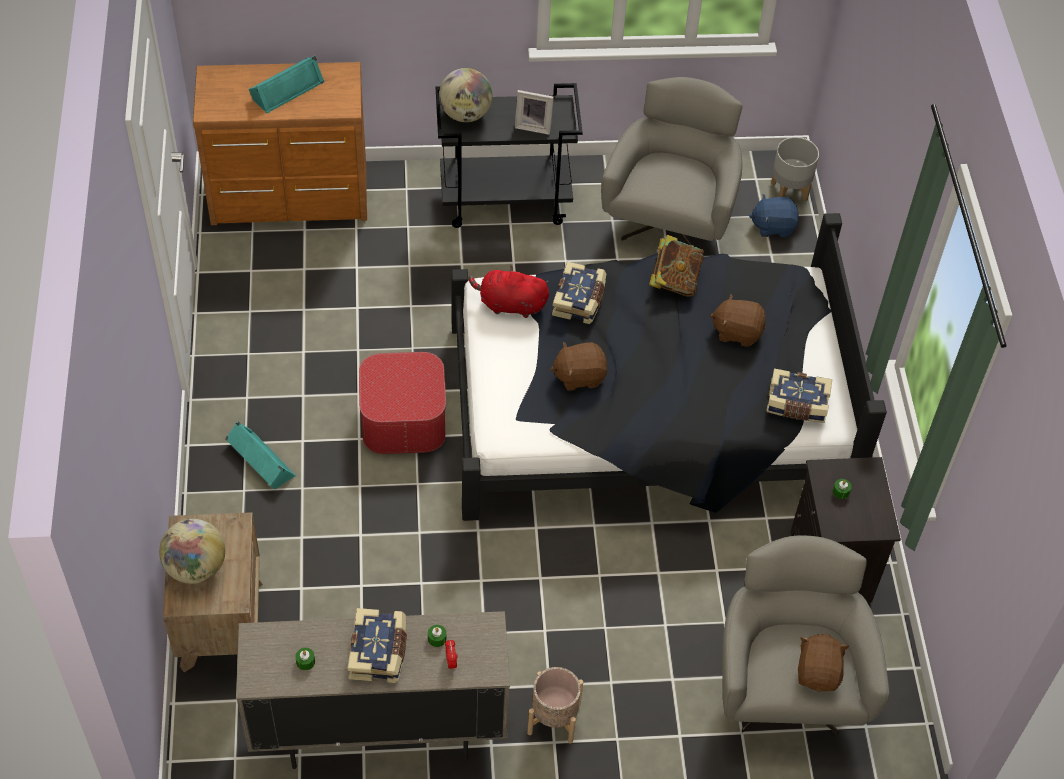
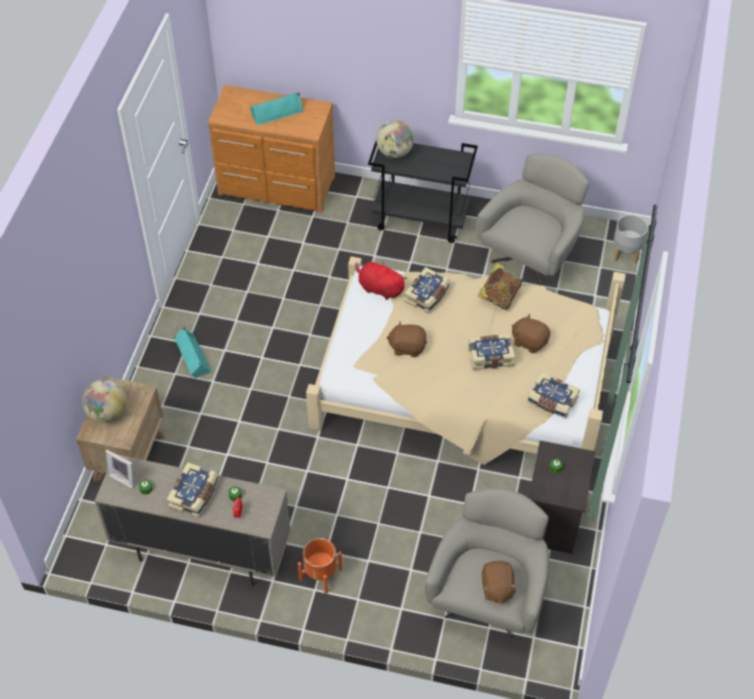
camera: 20 degrees right, 0 degrees up
(403, 419) = (296, 351): ottoman -> none
(534, 126) = (438, 169): picture frame -> picture frame (124, 477)
(554, 718) = (321, 574): beige planter -> orange planter
(645, 413) = (462, 385): black bed -> beige bed
(694, 362) = (490, 355): none -> book
(773, 226) = (604, 276): blue plush toy -> none
(818, 672) = (497, 588): brown plush toy -> brown plush toy turned 150 degrees clockwise

